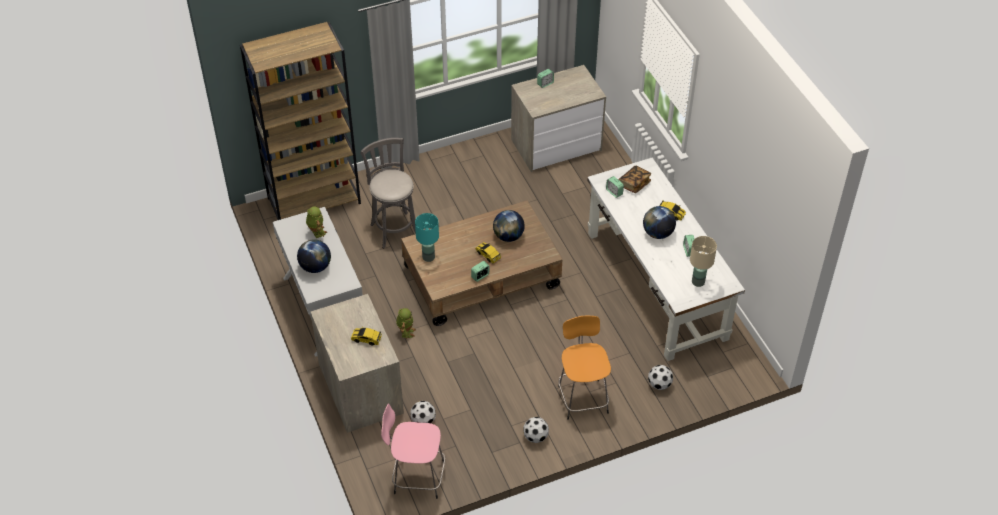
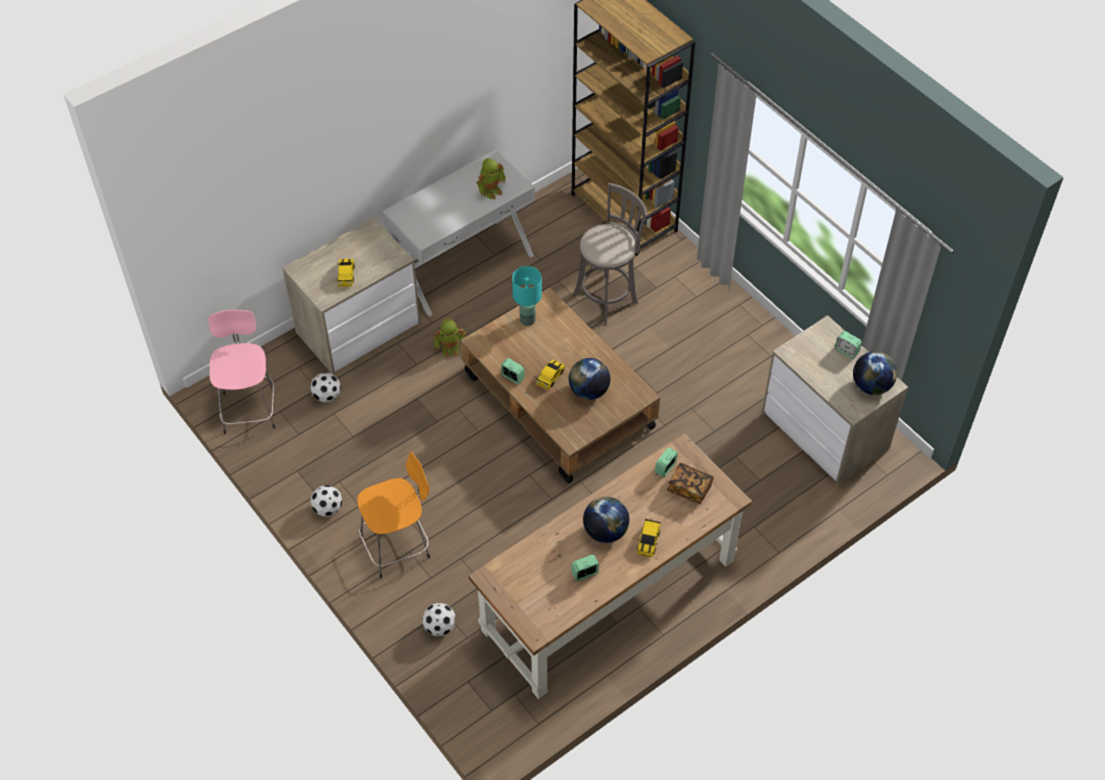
camera: 75 degrees right, 5 degrees up
(315, 267) = (438, 203): globe -> globe (871, 386)
(657, 285) = (608, 596): white desk -> brown desk
(698, 282) = (531, 593): beige table lamp -> none

